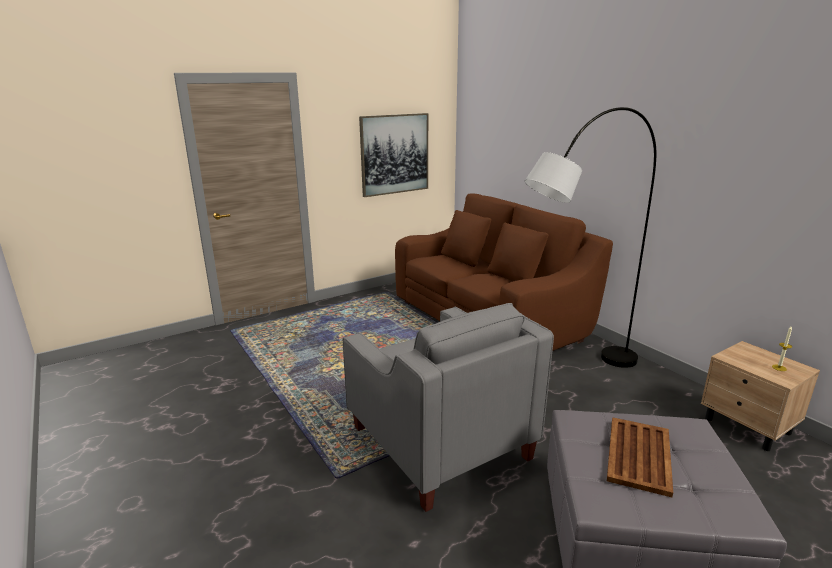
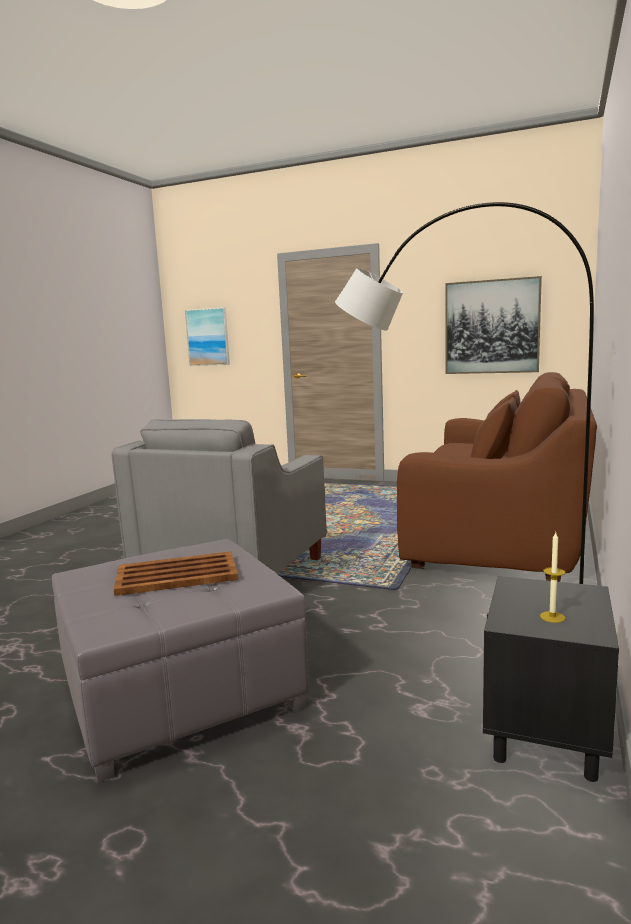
camera: 55 degrees right, 10 degrees down
(73, 180) = (208, 337): none -> picture
(748, 427) = (544, 734): beige nightstand -> black nightstand

